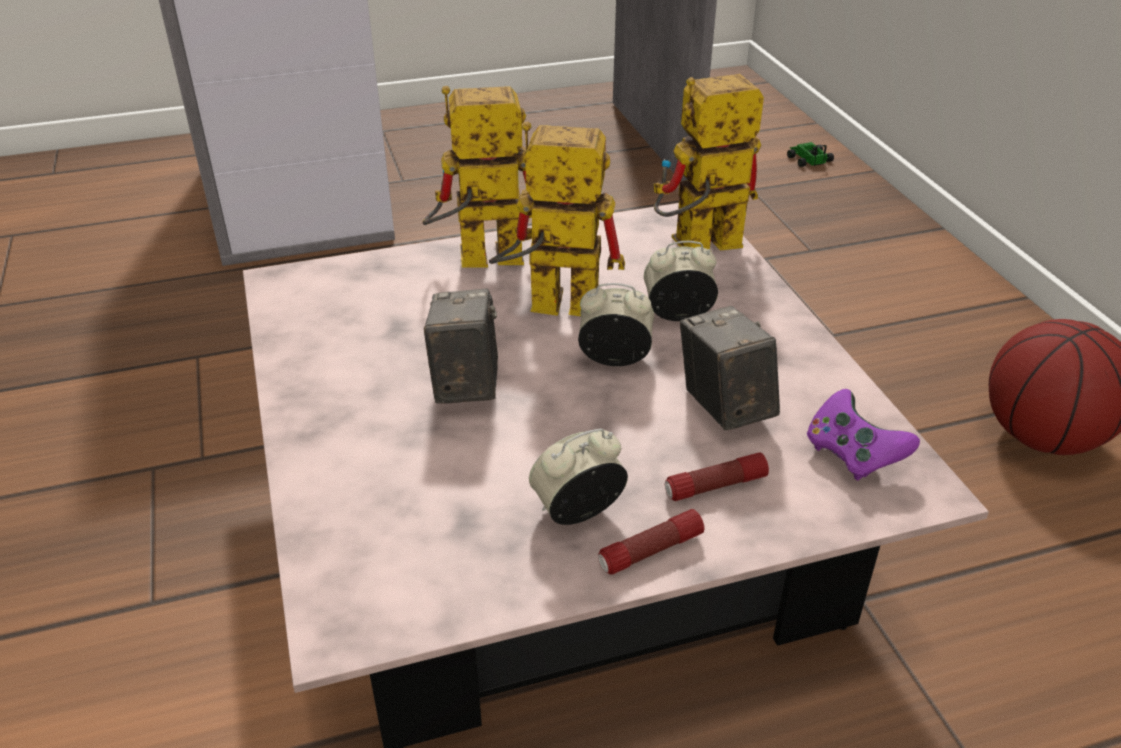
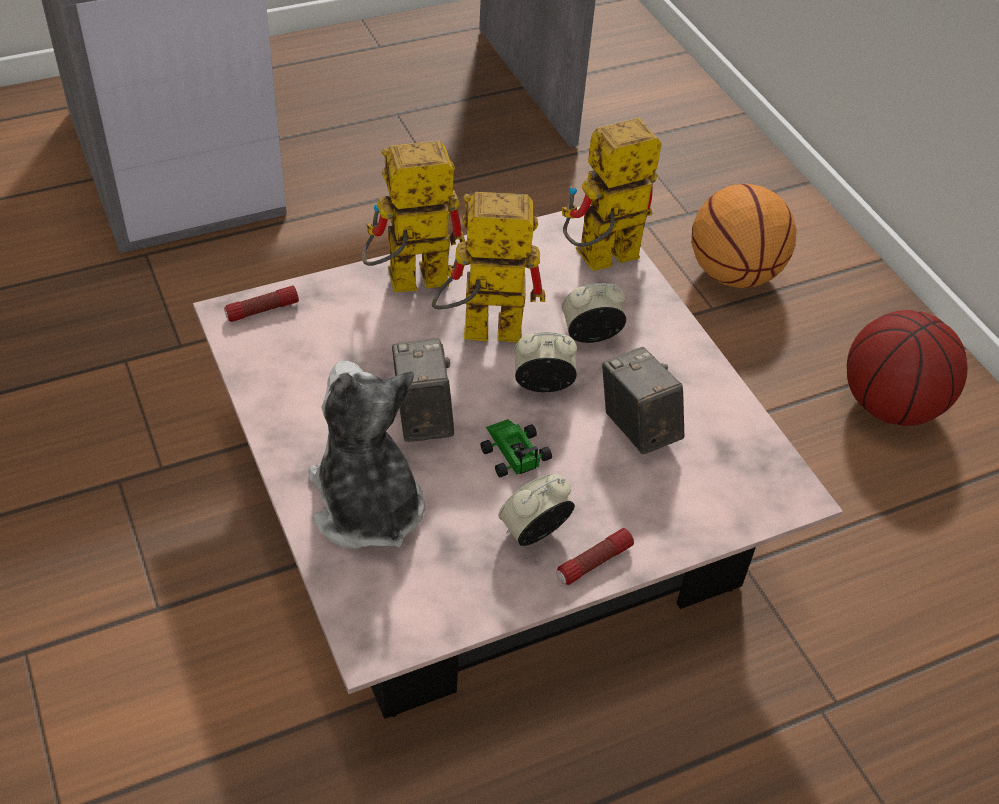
camera: 10 degrees left, 10 degrees up
(376, 471) = (366, 505): none -> plush toy
(715, 486) = (637, 503): flashlight -> flashlight (262, 310)
(807, 157) = (679, 97): toy car -> toy car (511, 448)
(852, 455) = (740, 467): purple game controller -> none
(859, 305) = (734, 274): none -> basketball

